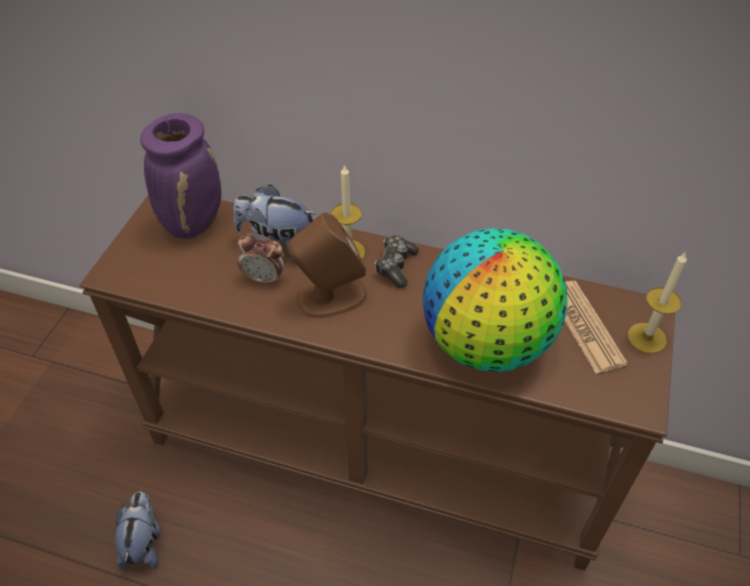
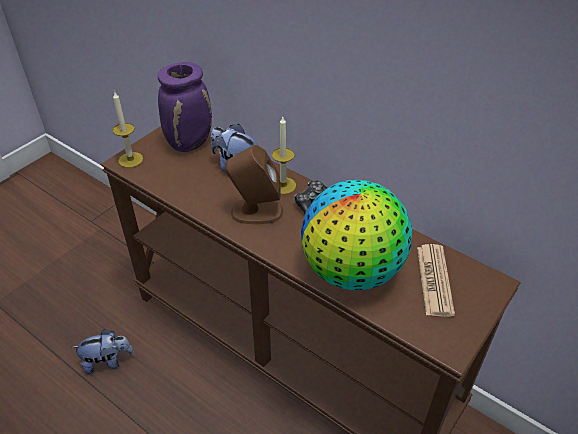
camera: 20 degrees right, 5 degrees down
(144, 542) = (108, 361): plush toy -> plush toy turned 60 degrees clockwise
(264, 278) = (218, 188): alarm clock -> none
(646, 338) = (481, 301): candle -> candle (130, 160)

